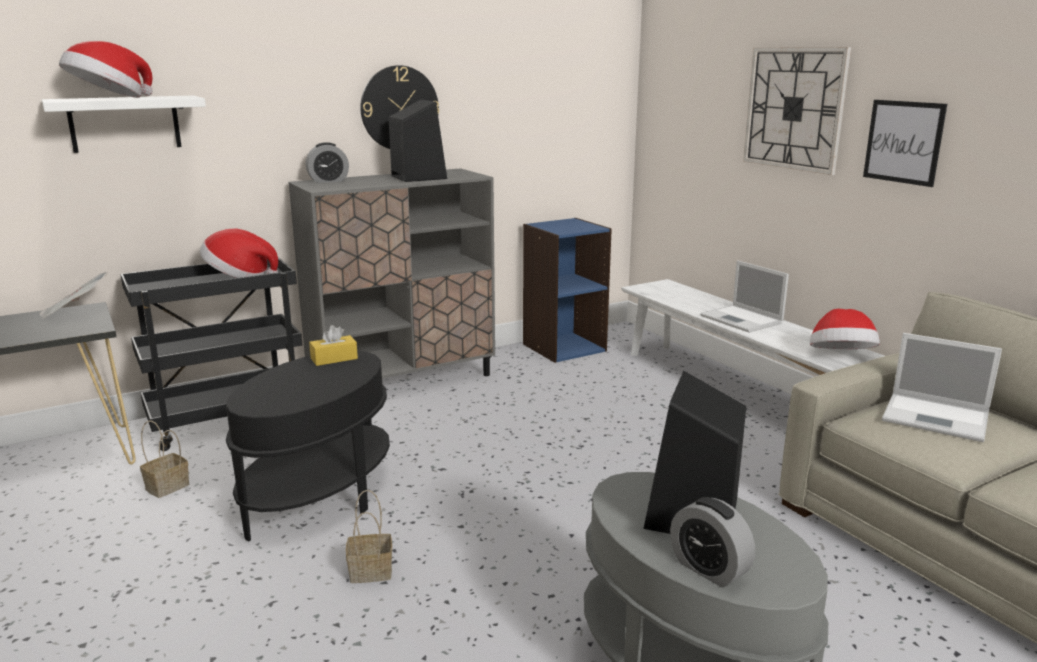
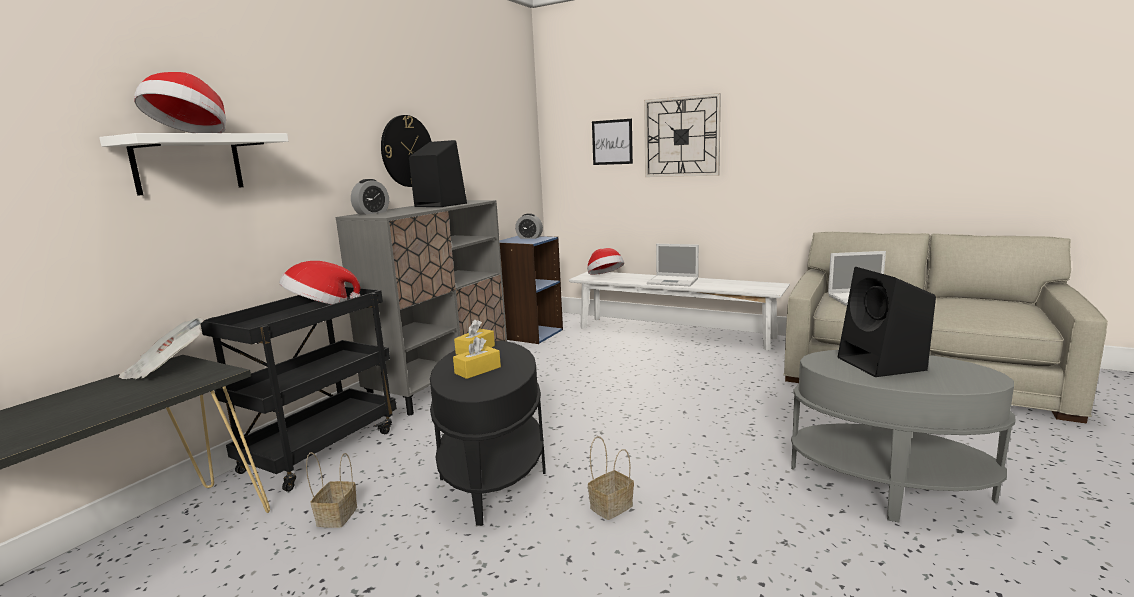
camera: 30 degrees left, 5 degrees down
(296, 382) = (477, 370): none -> yellow tissue box
(709, 569) = (945, 383): alarm clock -> alarm clock (529, 237)
(840, 358) = (759, 287): hat -> hat (605, 276)
(903, 142) = (767, 147): picture -> picture (612, 142)

